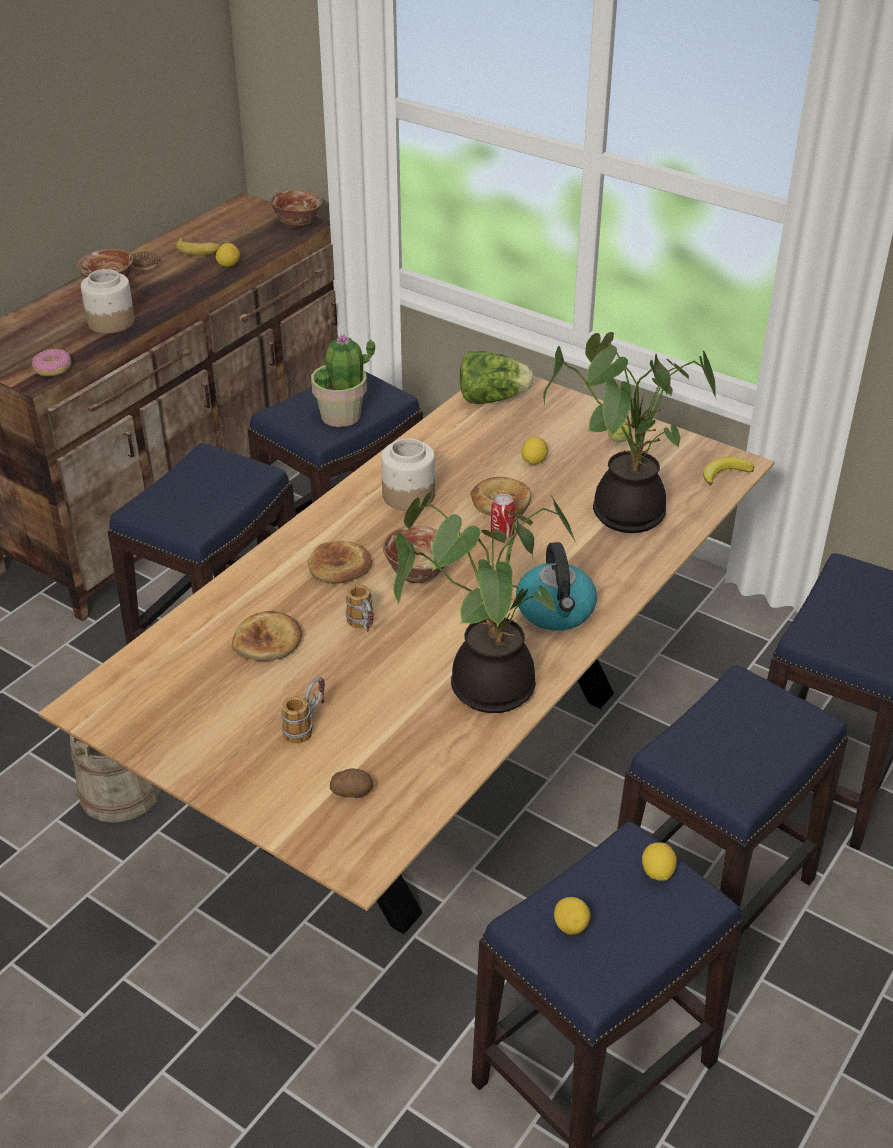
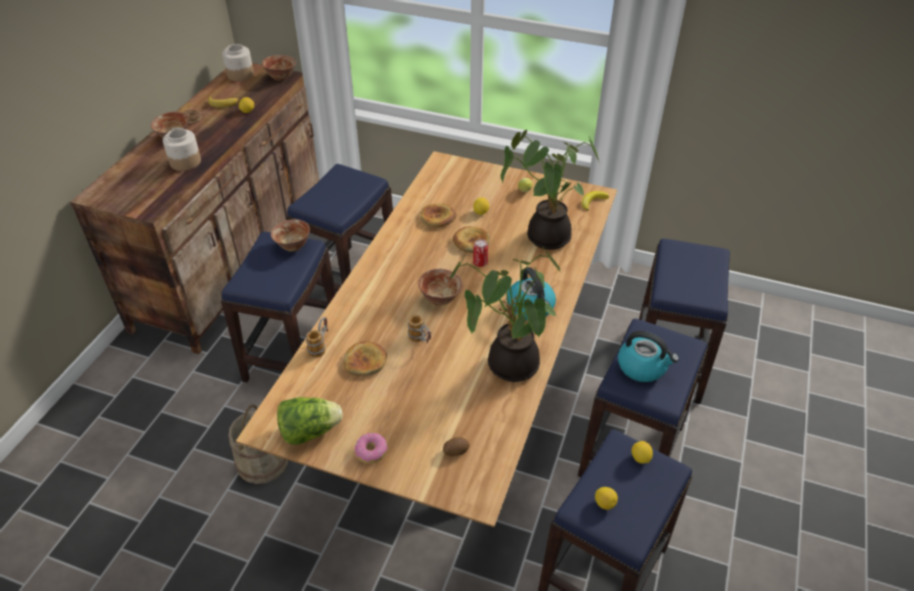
camera: 15 degrees left, 5 degrees up
(53, 369) = (159, 201): donut -> donut (371, 451)
(237, 470) = (293, 246): none -> bowl
(306, 725) = (411, 413): mug -> mug (320, 345)
(339, 566) = (390, 302): bread -> bread (438, 217)
(342, 416) = (345, 199): potted plant -> none
(408, 495) = (414, 247): jar -> jar (240, 74)
(492, 399) = (440, 175): lettuce -> lettuce (310, 431)
(718, 739) = (642, 367): none -> kettle

